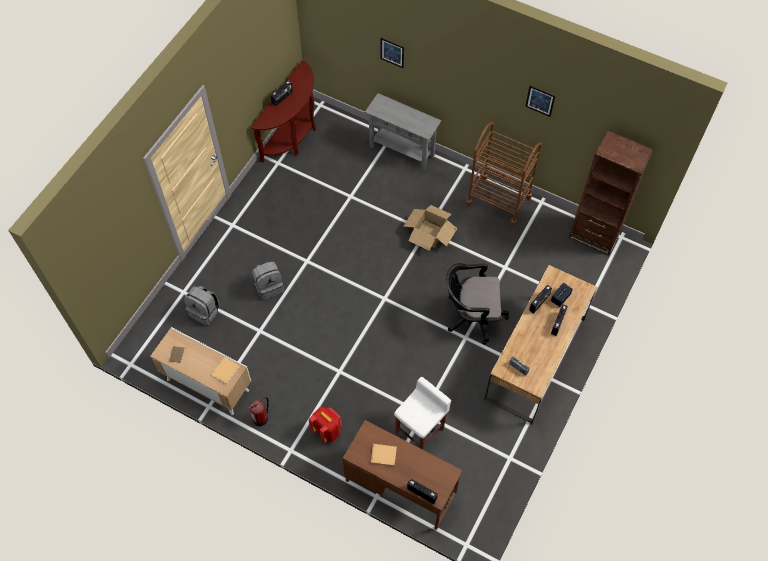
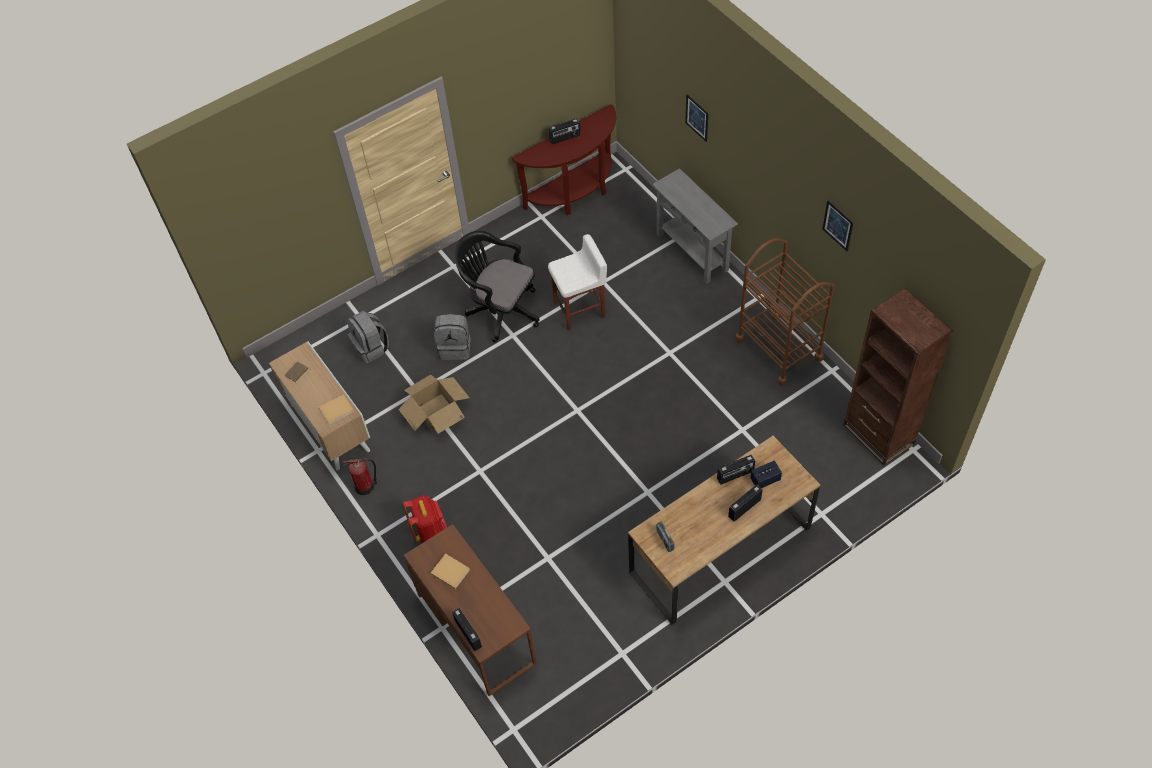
camera: 30 degrees right, 5 degrees down
(420, 430) = (534, 575): white stool -> white stool (580, 310)
(429, 234) = (672, 357): cardboard box -> cardboard box (436, 412)
(471, 316) = (669, 470): black office chair -> black office chair (500, 310)

